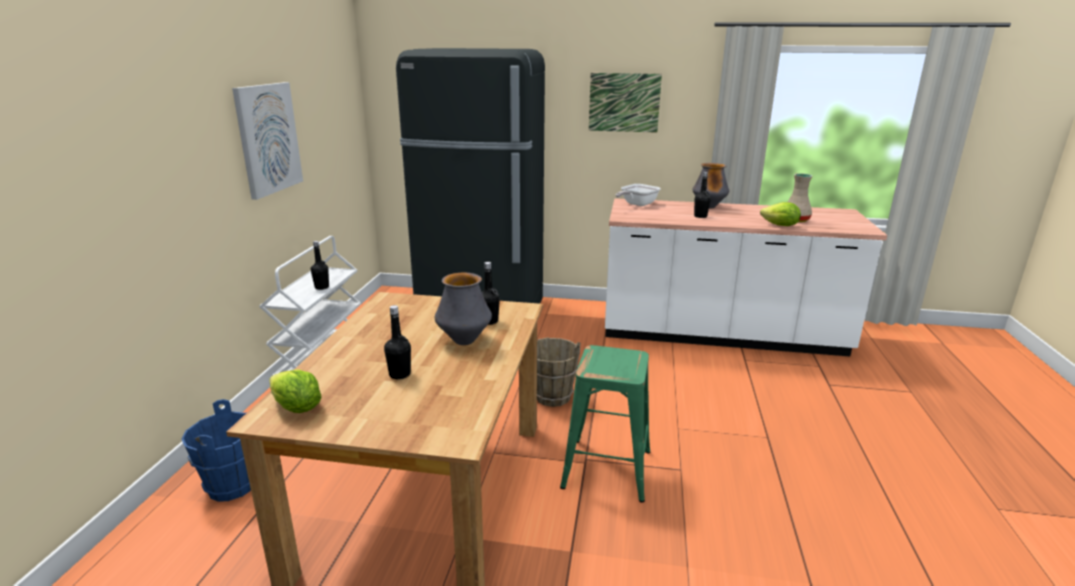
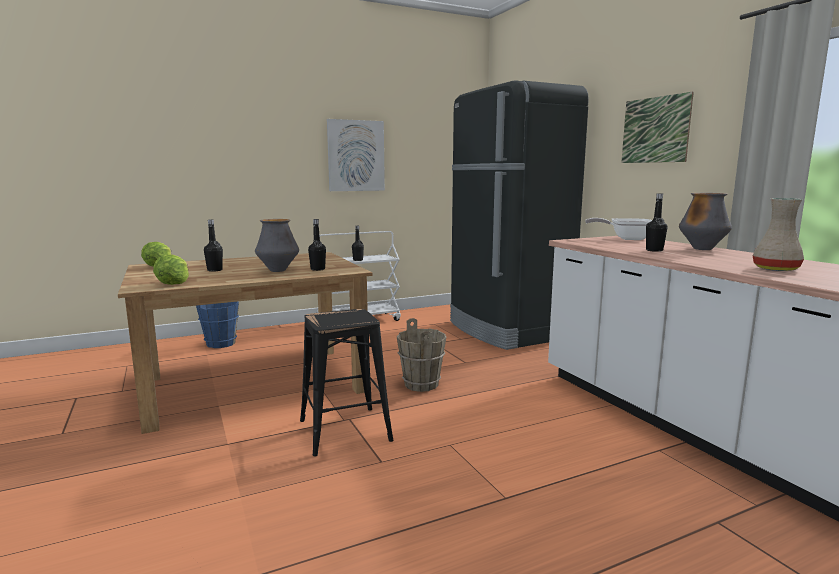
camera: 55 degrees right, 10 degrees down
(608, 469) = (345, 430): green stool -> black stool
(780, 226) = (723, 267): lettuce -> lettuce (173, 284)

